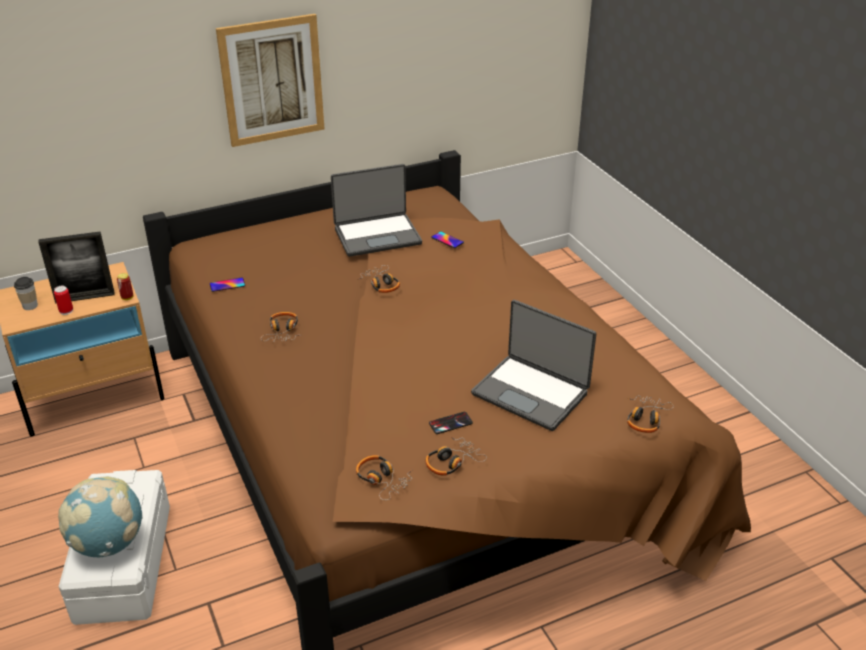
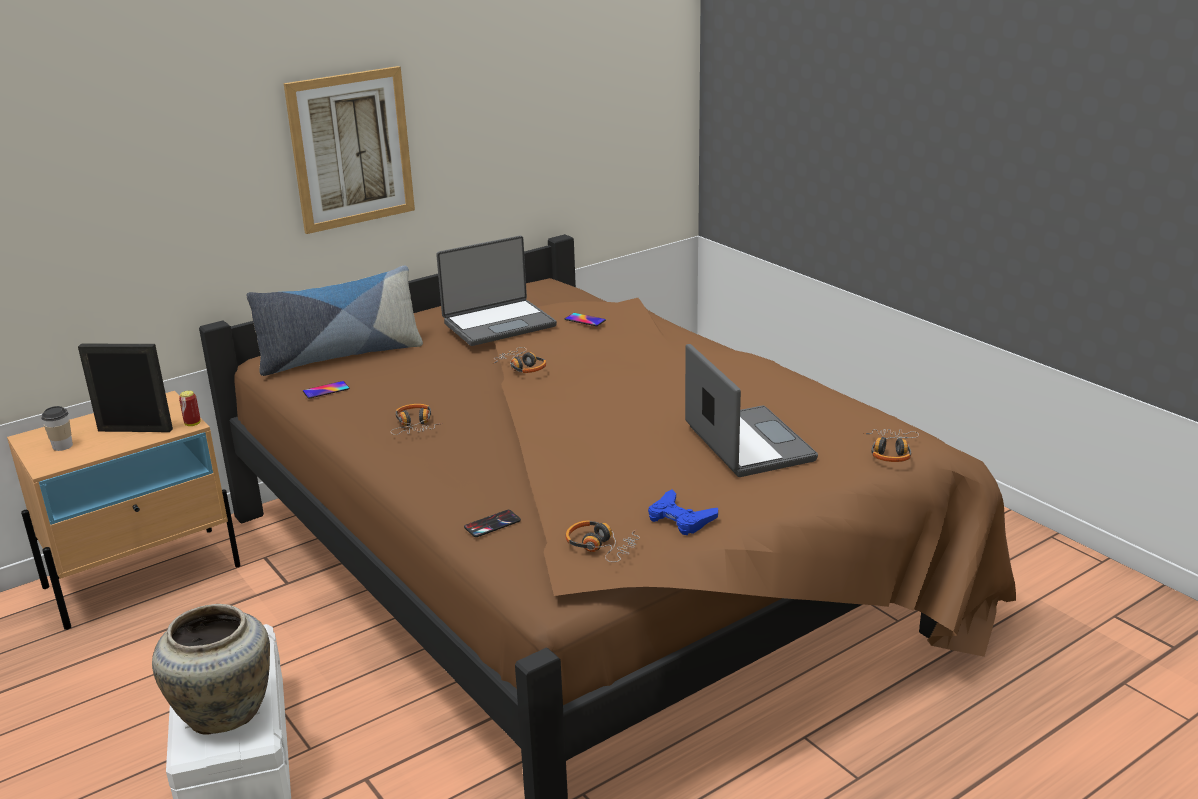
camera: 10 degrees left, 10 degrees down
(66, 311) = (114, 445): can -> none
(85, 297) = (135, 430): picture frame -> picture frame turned 150 degrees counterclockwise
(108, 543) = (225, 711): globe -> beige vase
(248, 250) = (340, 355): none -> pillow
(450, 423) = (662, 483): phone -> phone (492, 524)
(452, 462) = (680, 519): headphones -> blue game controller
(531, 392) = (746, 444): laptop -> laptop turned 135 degrees counterclockwise

